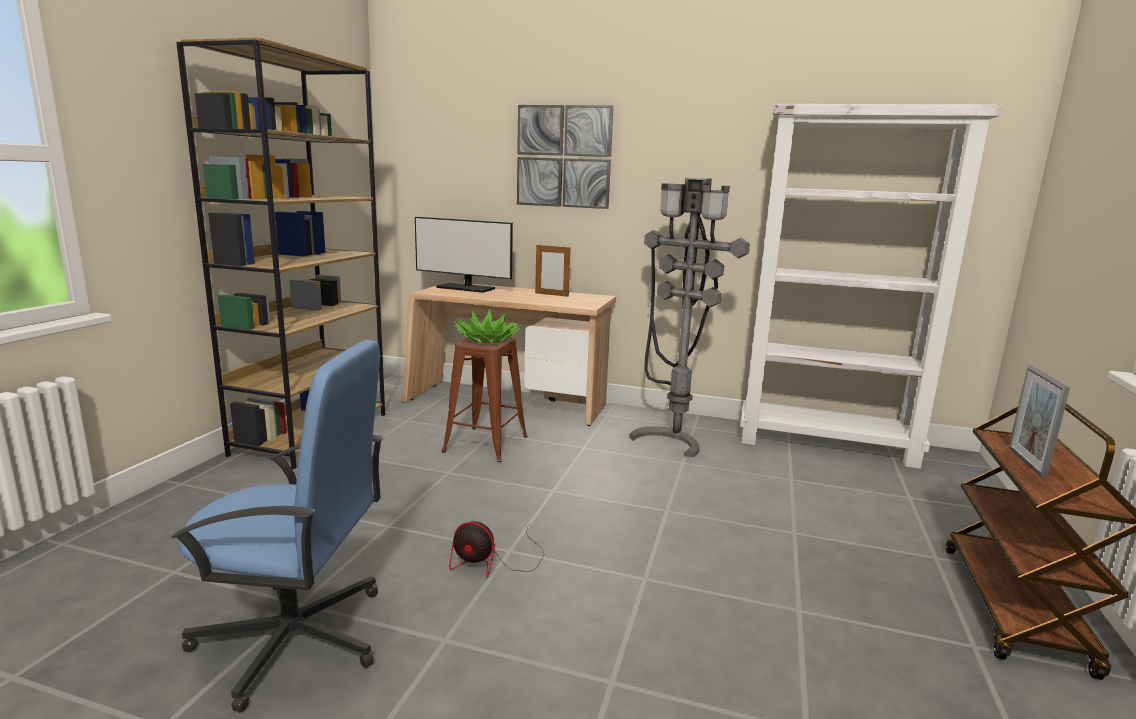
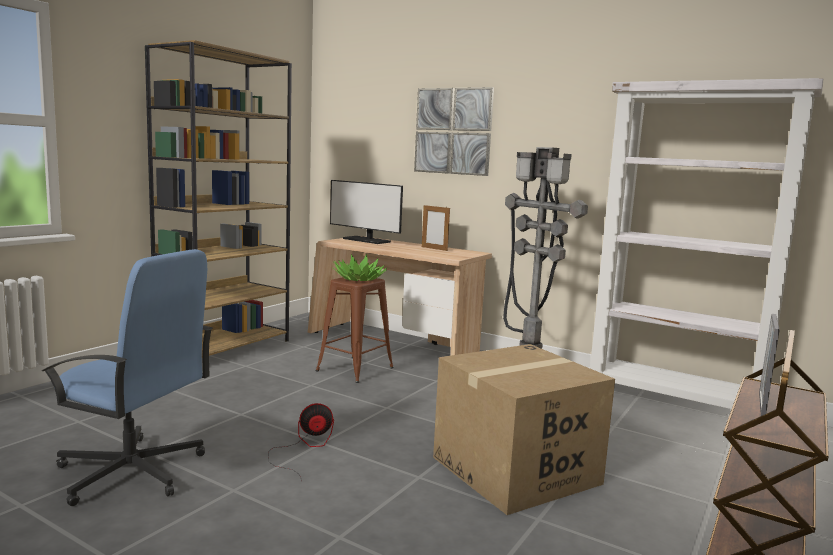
camera: 15 degrees right, 5 degrees down
(494, 562) = (304, 448): fan -> fan turned 135 degrees clockwise
(737, 551) = (515, 470): none -> cardboard box

